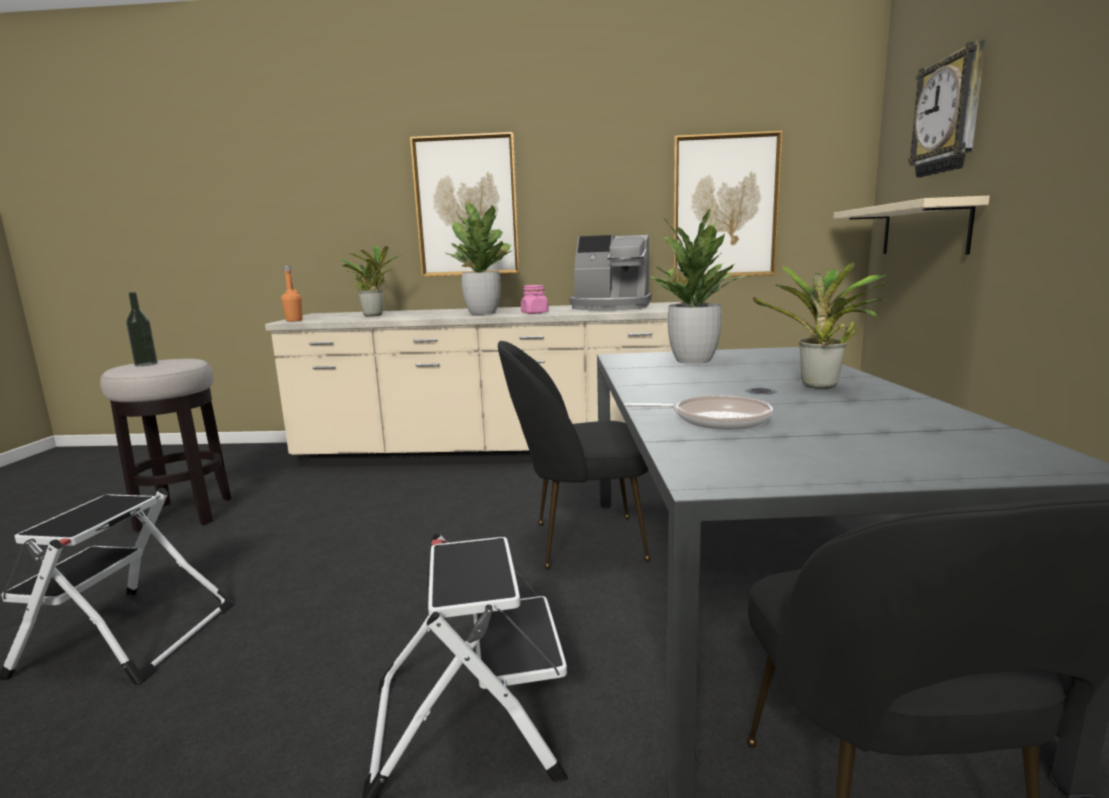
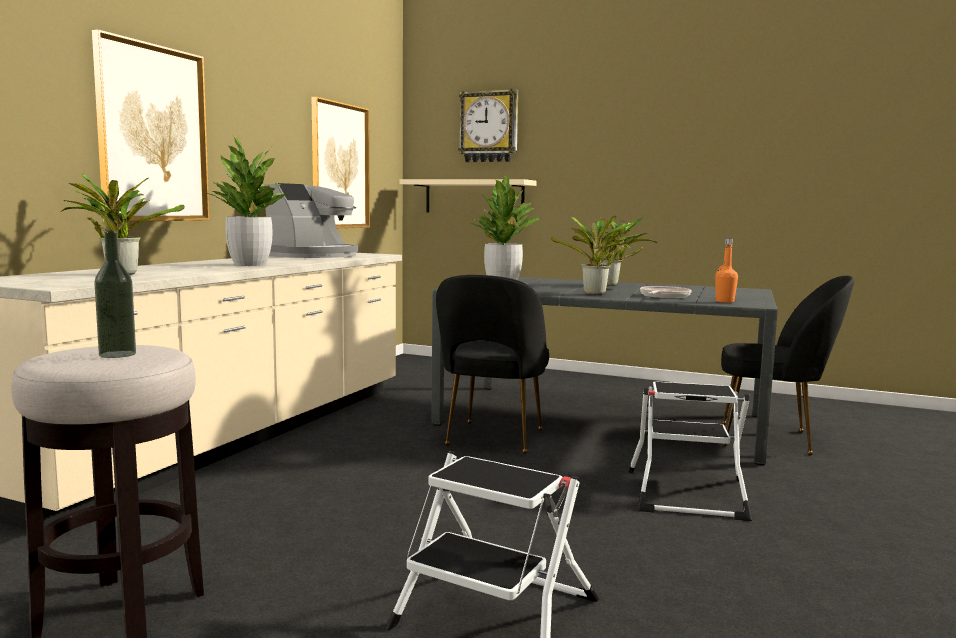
camera: 70 degrees left, 5 degrees down
(294, 320) = (65, 285): orange bottle -> orange bottle (724, 301)
(535, 313) = (300, 261): pink jar -> none
(670, 393) = (595, 294): none -> potted plant

